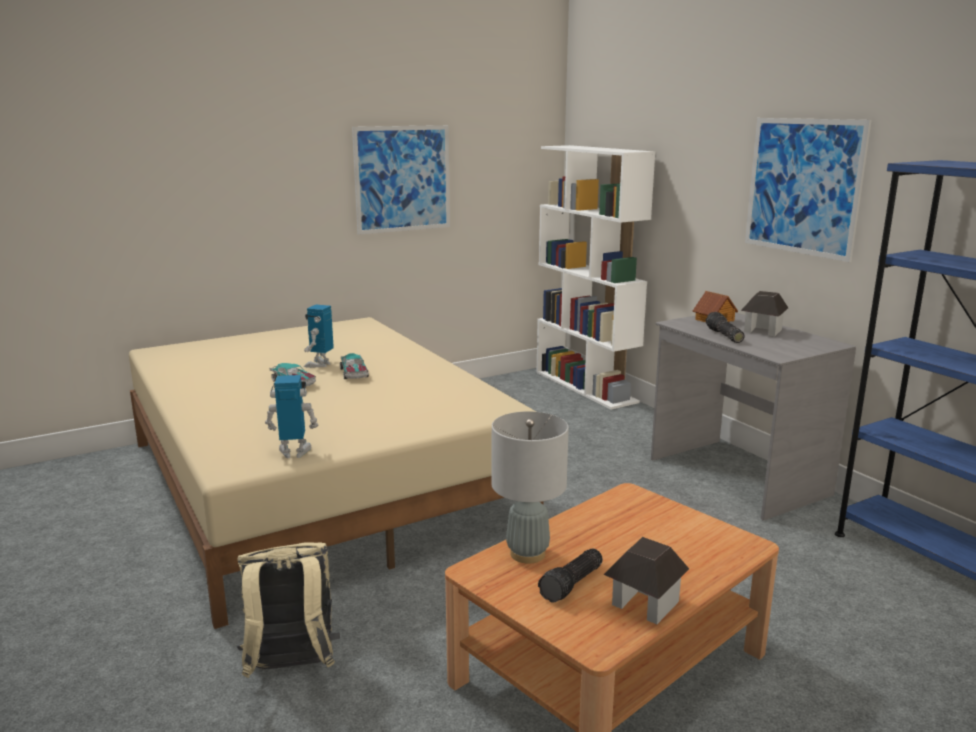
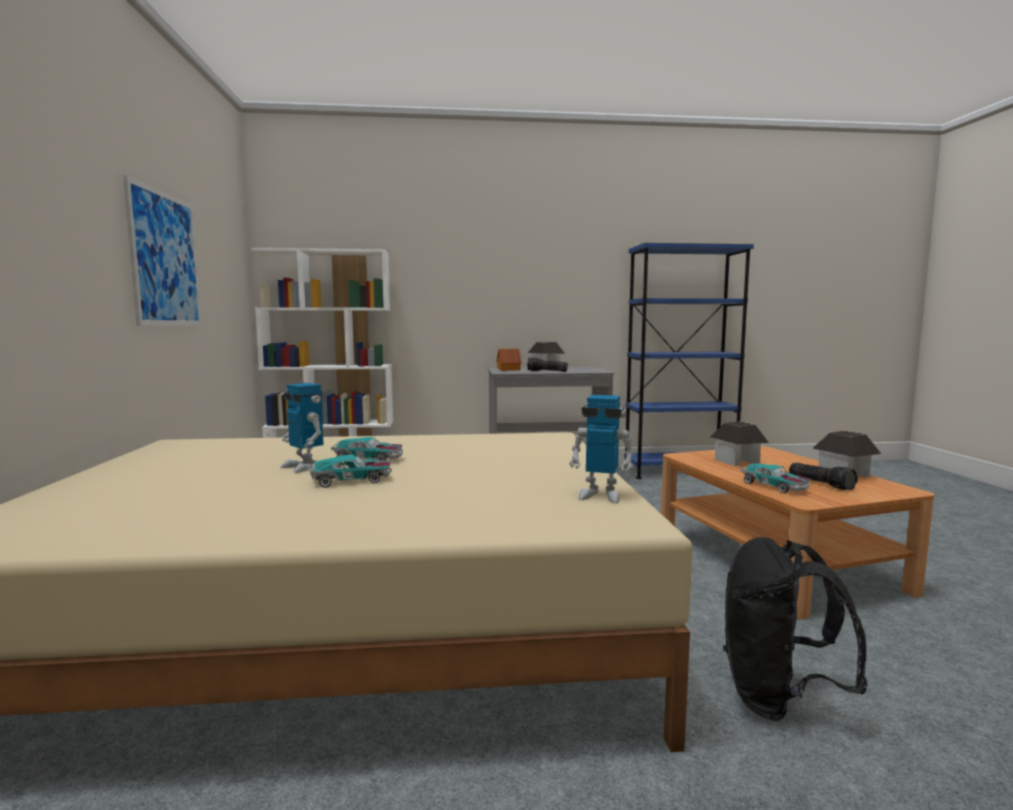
camera: 65 degrees left, 10 degrees down
(291, 669) = (777, 698): beige backpack -> black backpack
(294, 453) = (600, 495): toy robot -> toy robot turned 90 degrees counterclockwise
(528, 554) = (774, 486): grey table lamp -> toy car
(639, 528) = (737, 461): none -> toy house
(803, 186) = (536, 271): picture -> none

